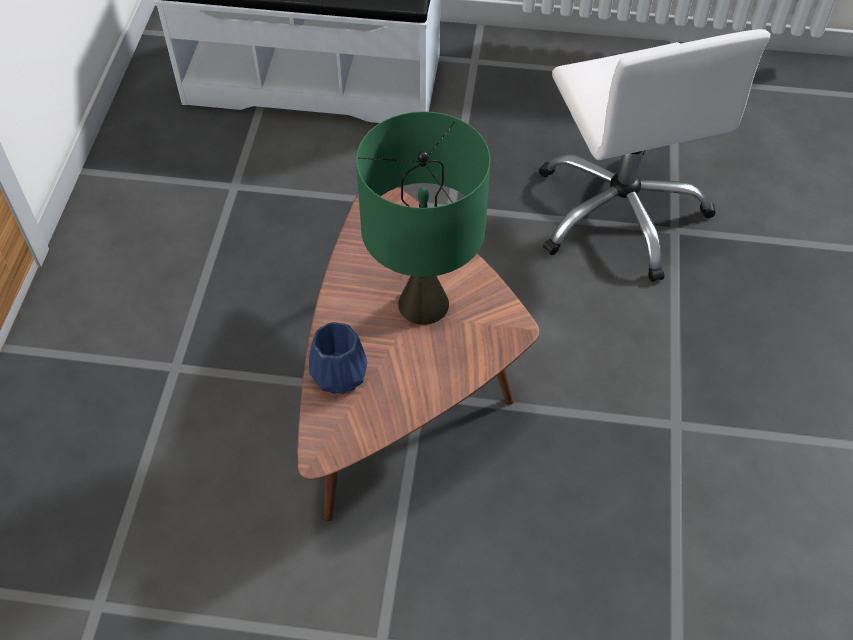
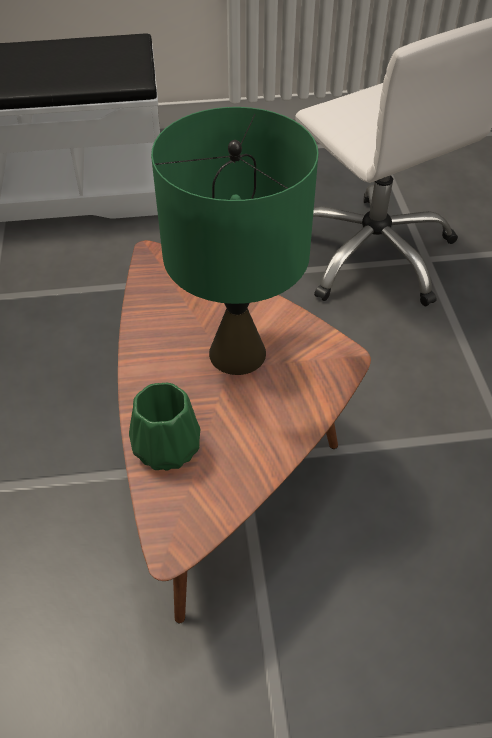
camera: 15 degrees left, 5 degrees down
(338, 373) = (165, 447): blue vase -> green vase

